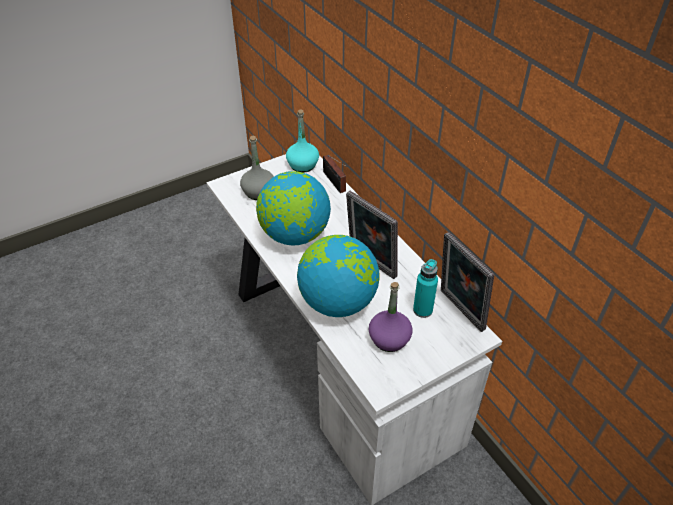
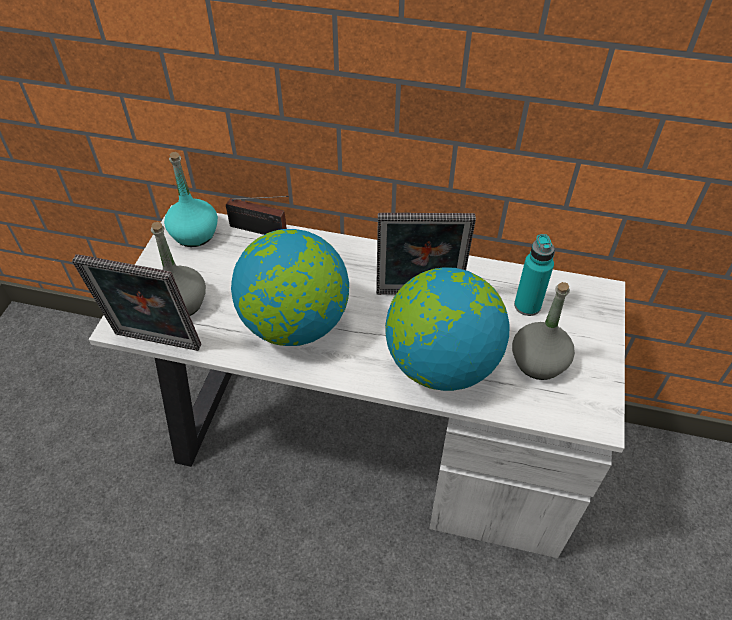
camera: 45 degrees left, 5 degrees up
(389, 339) = (538, 362): purple bottle -> grey bottle
(459, 311) = (557, 281): picture frame -> picture frame (155, 344)

